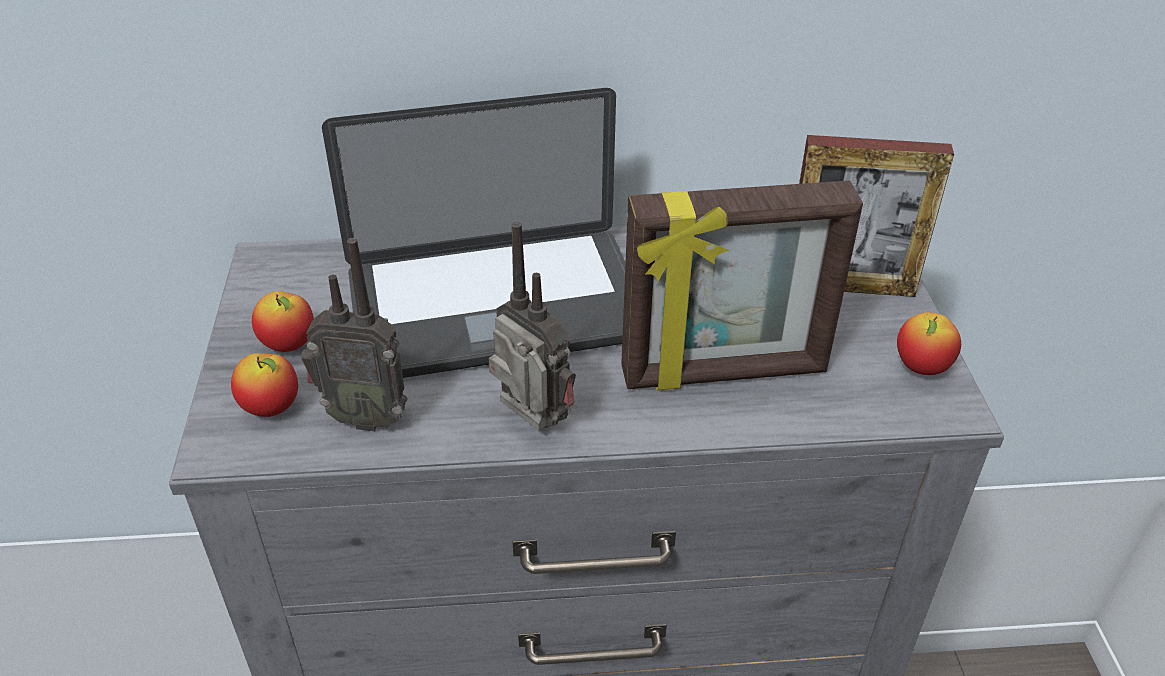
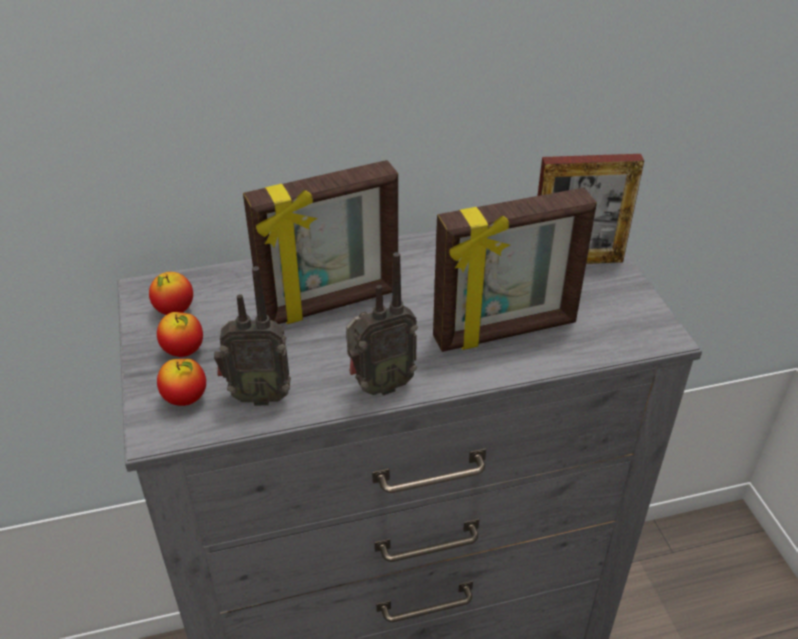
camera: 10 degrees left, 0 degrees up
(496, 307) = (330, 305): laptop -> picture frame
(531, 424) = (379, 385): radio -> radio turned 120 degrees clockwise
(921, 367) = (638, 311): apple -> apple (174, 310)

